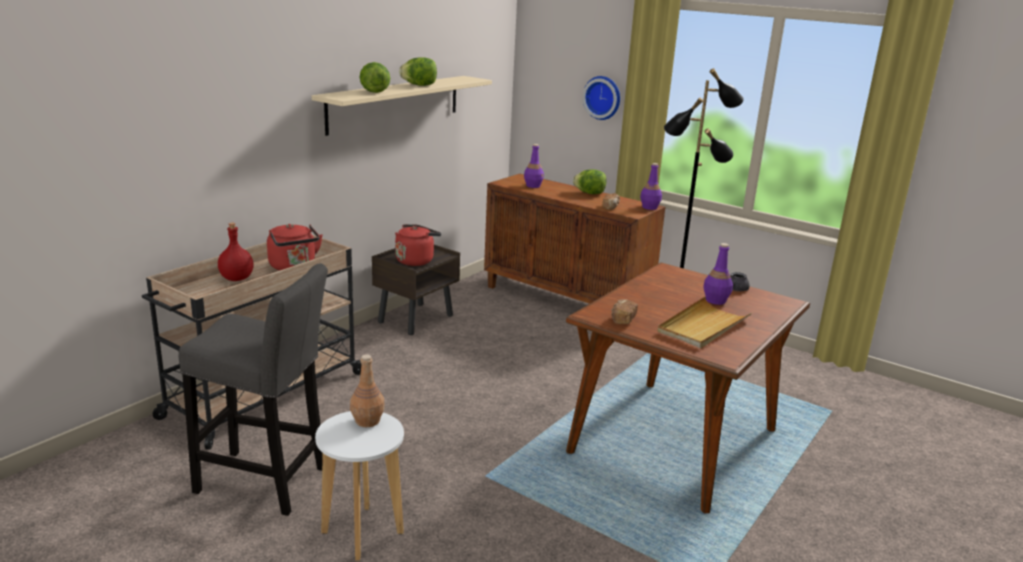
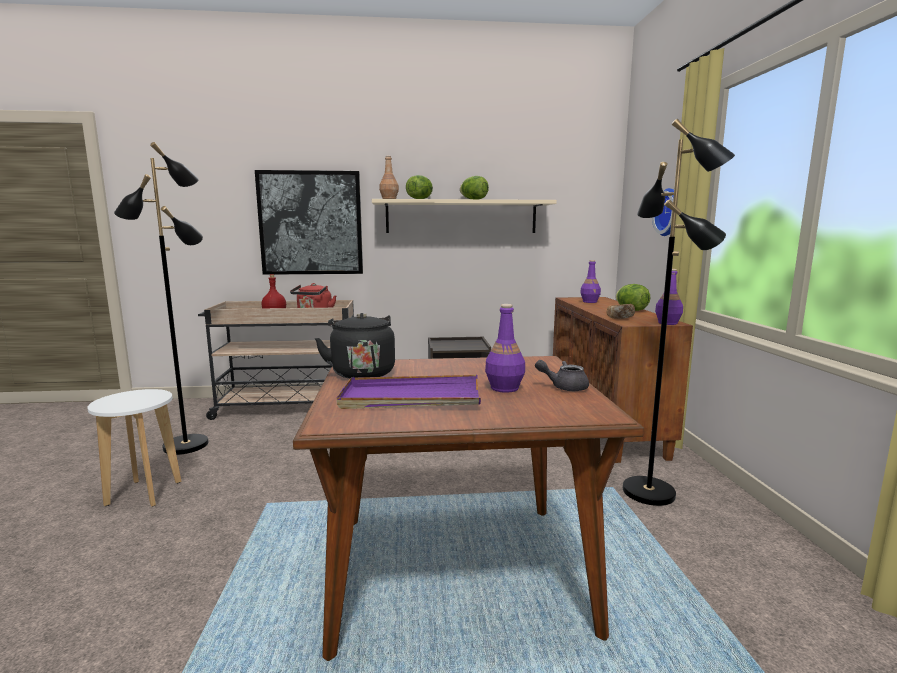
camera: 50 degrees right, 10 degrees down
(242, 136) = (311, 223): none -> picture
(267, 482) = (186, 445): grey stool -> black floor lamp
(367, 421) = (151, 396): brown bottle -> brown bottle (389, 199)
(416, 260) = (452, 345): red kettle -> none
(622, 319) = (362, 372): bread -> black kettle
(703, 326) = (411, 398): beige tray -> purple tray

